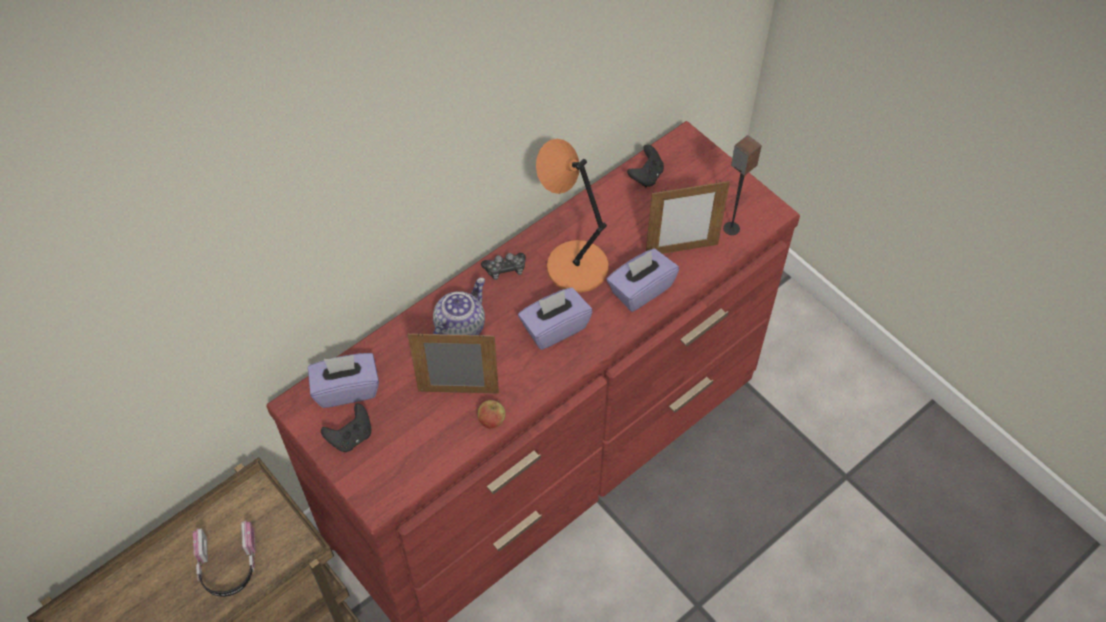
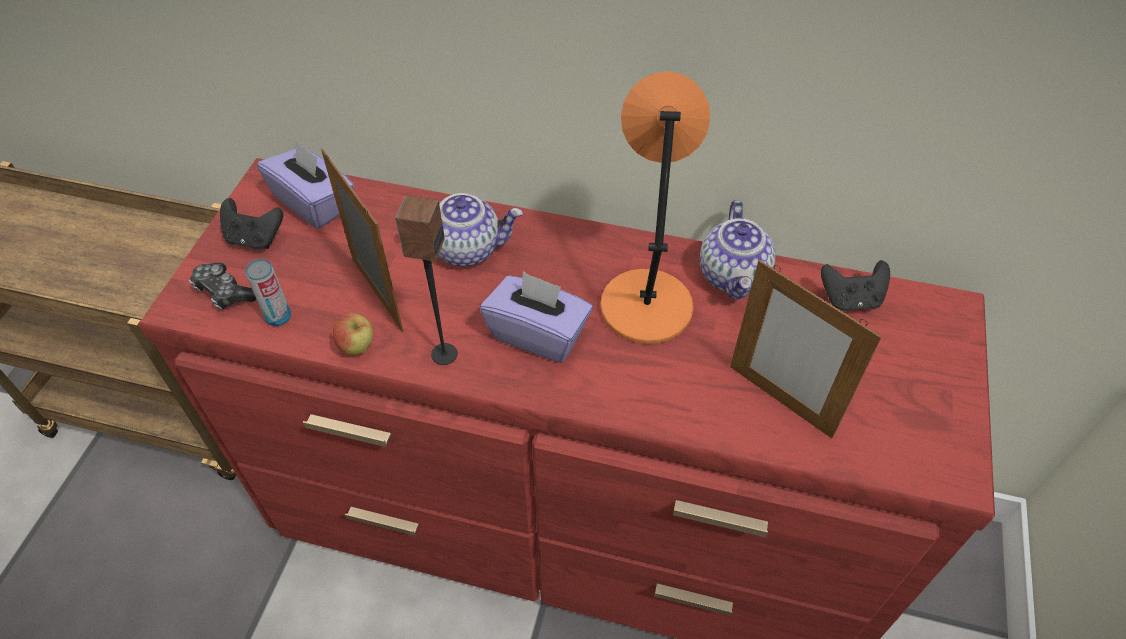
camera: 55 degrees right, 5 degrees down
(228, 566) = (113, 266): headphones -> none
(433, 452) = (278, 317): none -> can
(505, 269) = (580, 244): game controller -> game controller (225, 292)
(589, 214) = (734, 276): none -> teapot
(640, 289) = (674, 390): purple tissue box -> none
(731, 228) = (873, 440): speaker -> speaker (443, 354)

